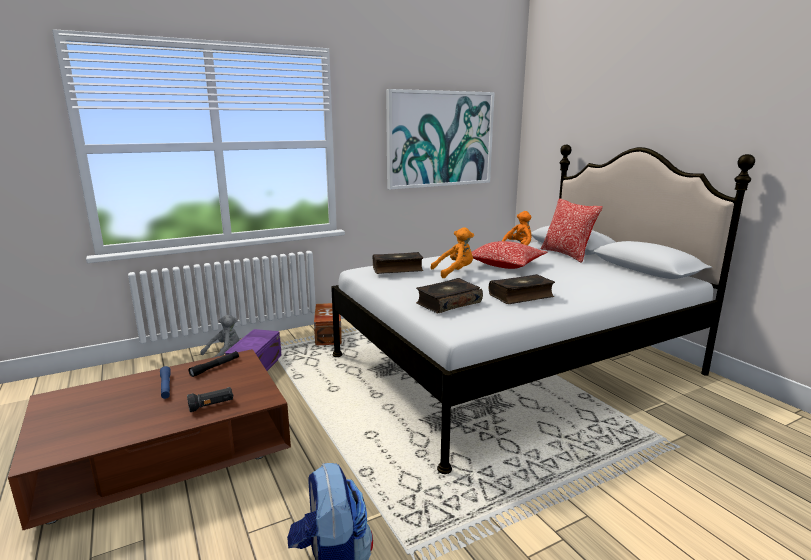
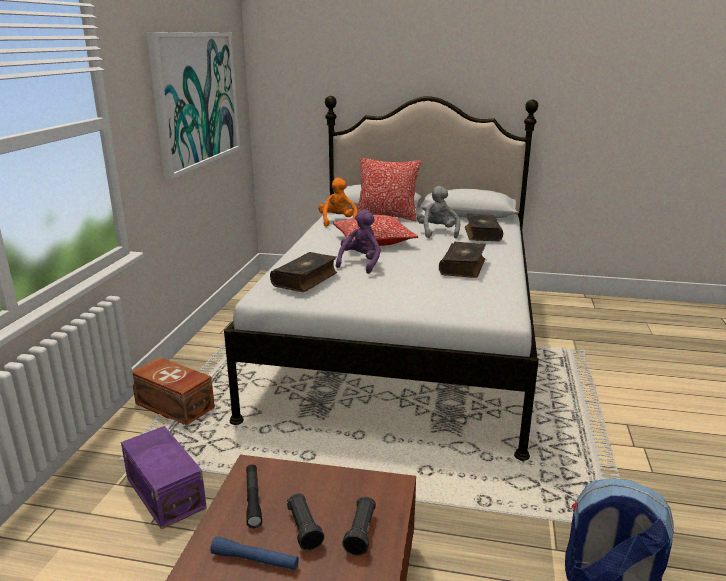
camera: 50 degrees left, 5 degrees up
(201, 389) = (304, 529): none -> black flashlight
(224, 354) = (79, 506): grey plush toy -> grey plush toy (437, 232)
(448, 303) = (437, 295): book -> book (481, 234)
(455, 272) = (360, 263): orange plush toy -> purple plush toy

